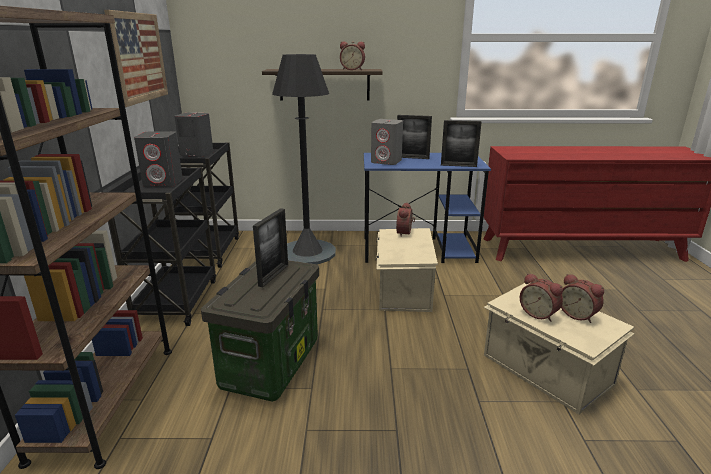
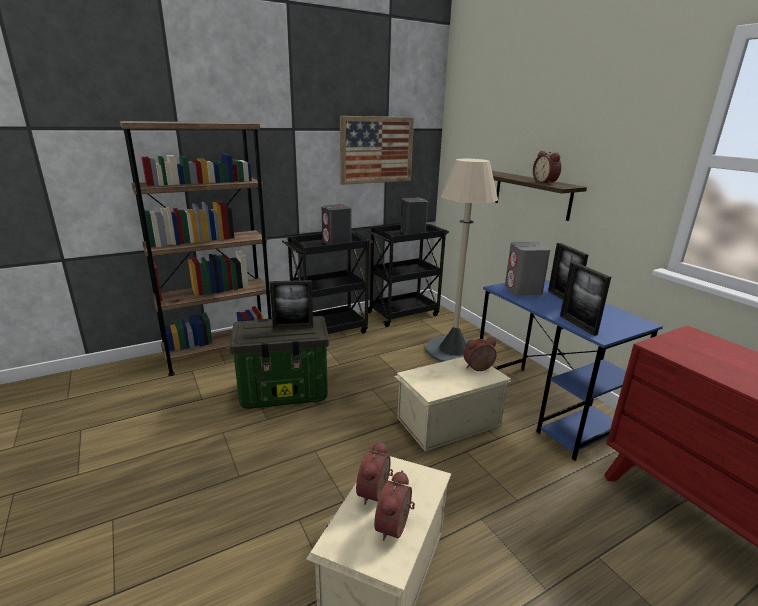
camera: 60 degrees right, 0 degrees up
(307, 253) = (453, 351): black floor lamp -> beige floor lamp

